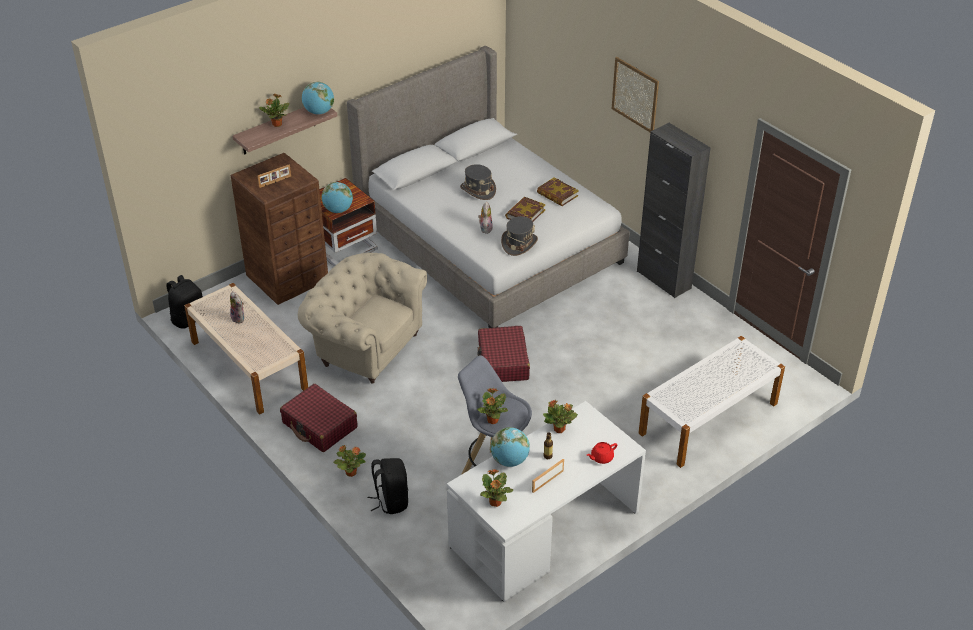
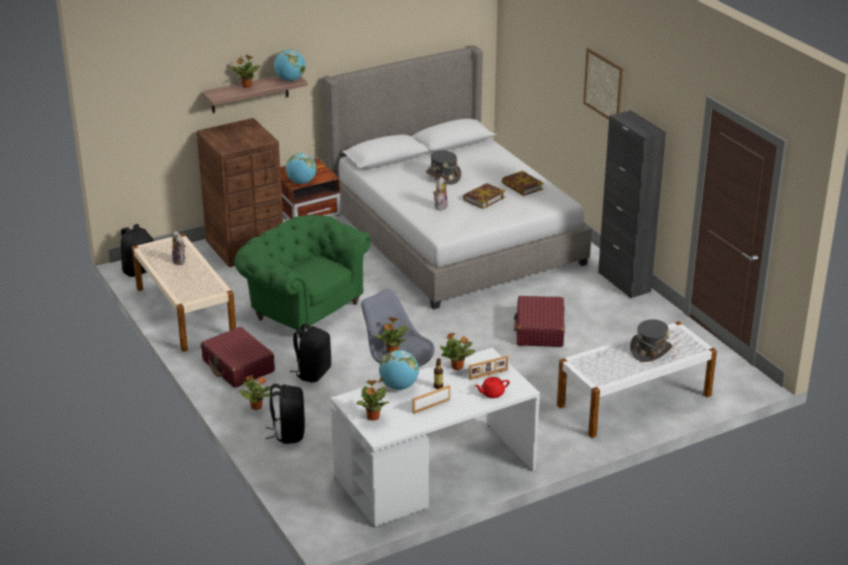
camera: 10 degrees right, 10 degrees down
(275, 182) = (236, 139): picture frame -> picture frame (488, 375)
(364, 347) = (302, 308): beige armchair -> green armchair
(395, 424) = (313, 373): none -> black backpack
(503, 362) = (437, 334): red suitcase -> red suitcase (539, 330)
(519, 244) = (470, 221): grey hat -> grey hat (650, 350)

